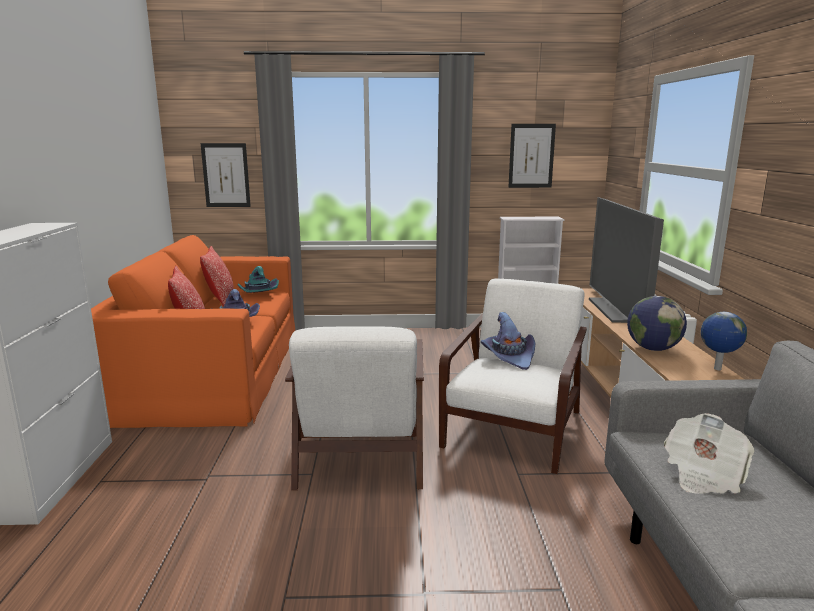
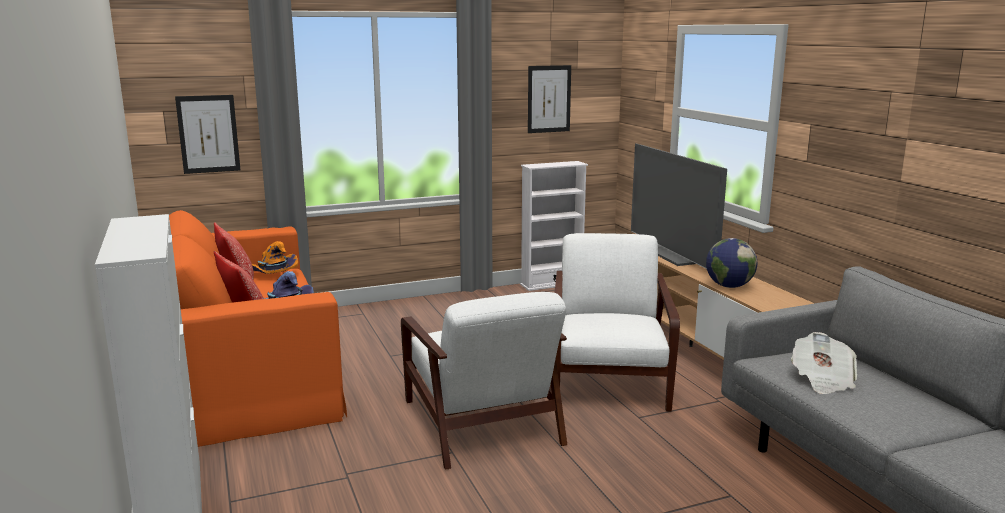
camera: 20 degrees left, 0 degrees up
(257, 293) = (273, 274): turquoise hat -> orange hat
(509, 357) = (601, 309): purple hat -> none
(717, 369) = (789, 297): globe -> none

